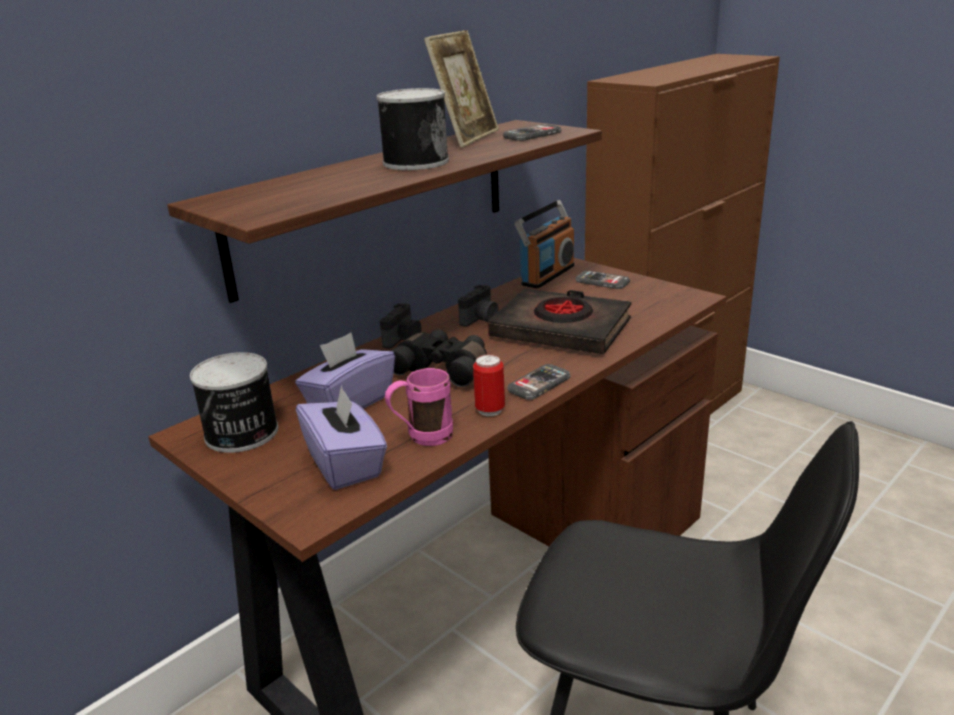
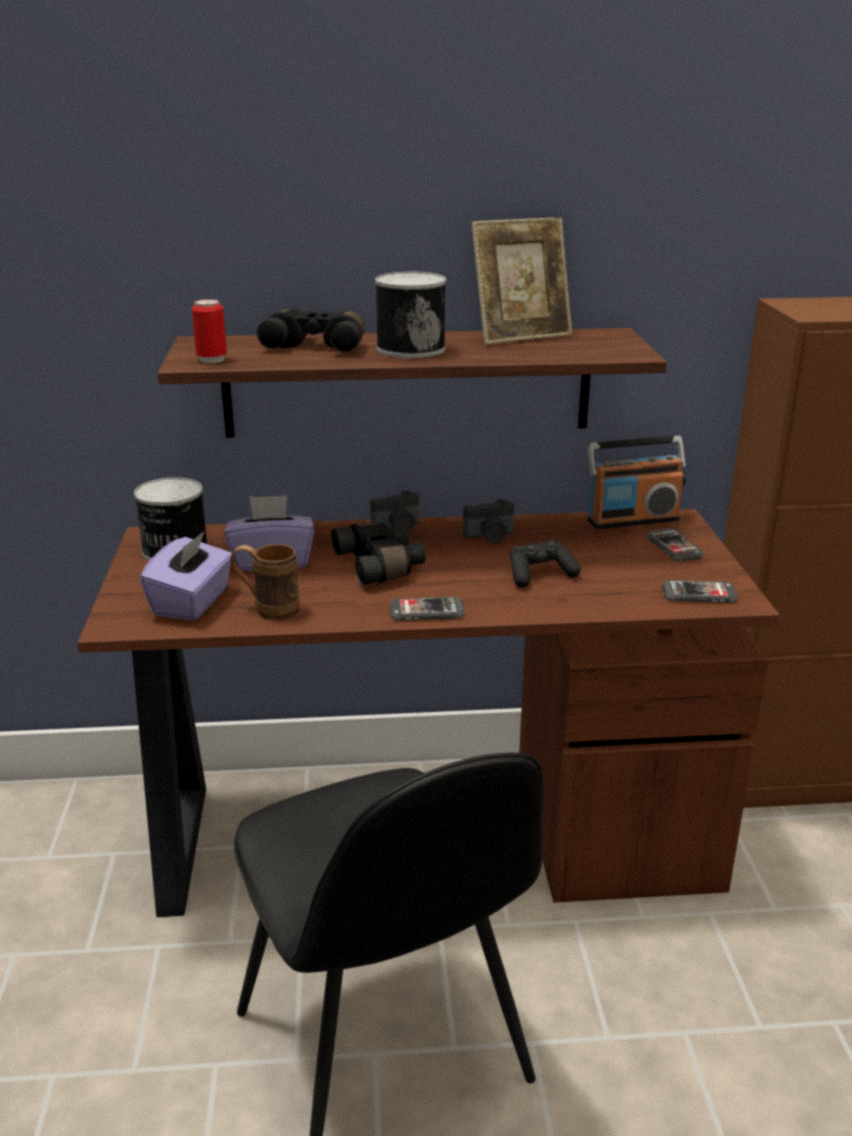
camera: 40 degrees right, 0 degrees up
(331, 177) = (318, 345): none -> black binoculars
(421, 438) = (267, 609): pink mug -> brown mug
(490, 410) = (351, 613): can -> can (212, 359)
(532, 135) = (583, 348): phone -> phone (699, 594)
(561, 329) = (539, 575): black book -> black game controller

